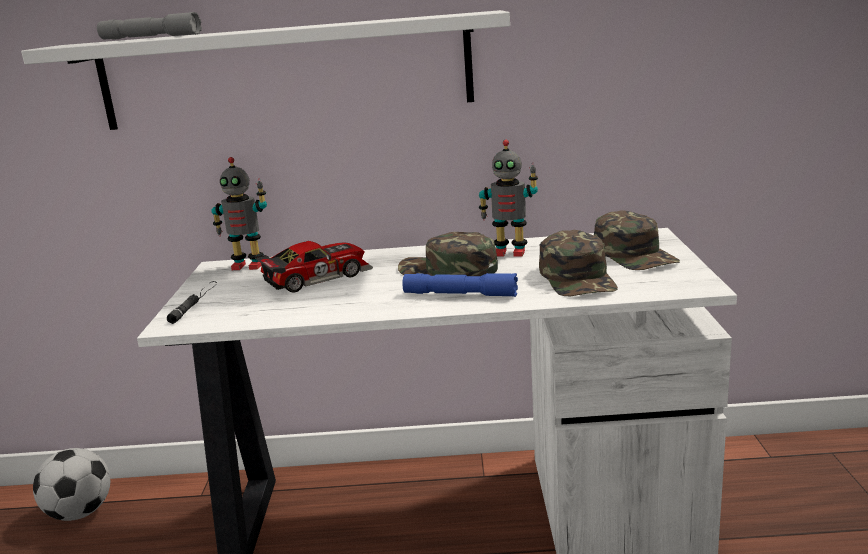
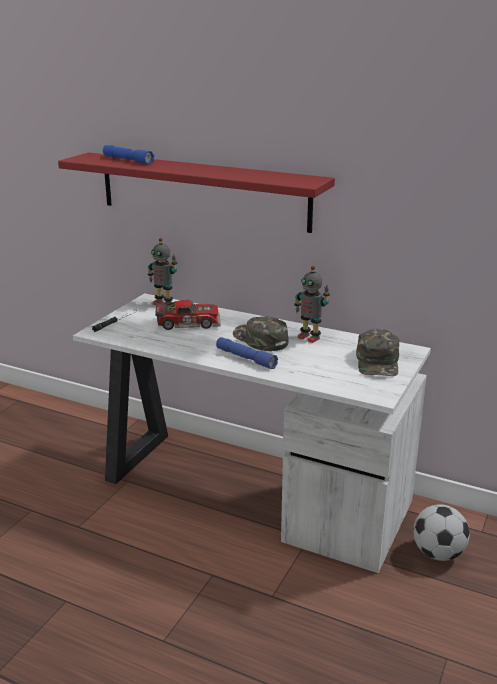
camera: 25 degrees right, 5 degrees up
(80, 513) = (62, 419): football -> football (438, 553)
(150, 38) = (127, 160): grey flashlight -> blue flashlight
(285, 72) = (202, 191): white shelf -> red shelf
(578, 278) = (322, 368): green cap -> none

